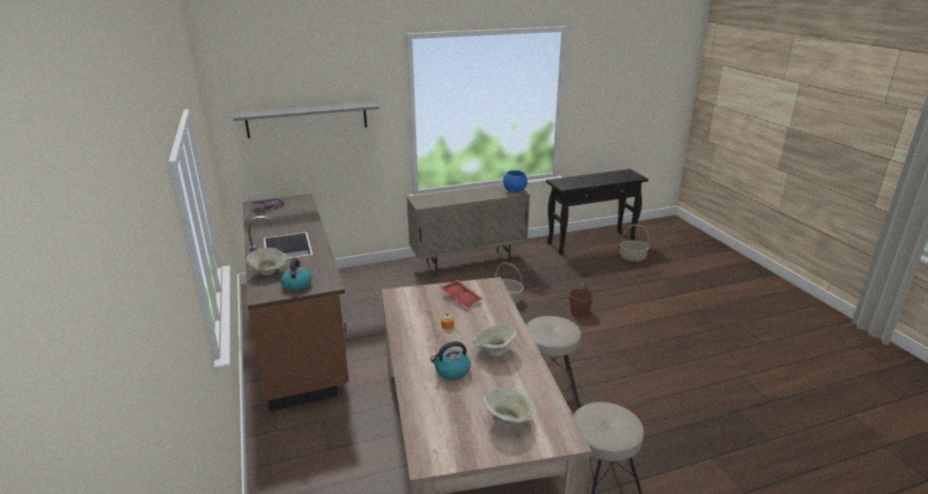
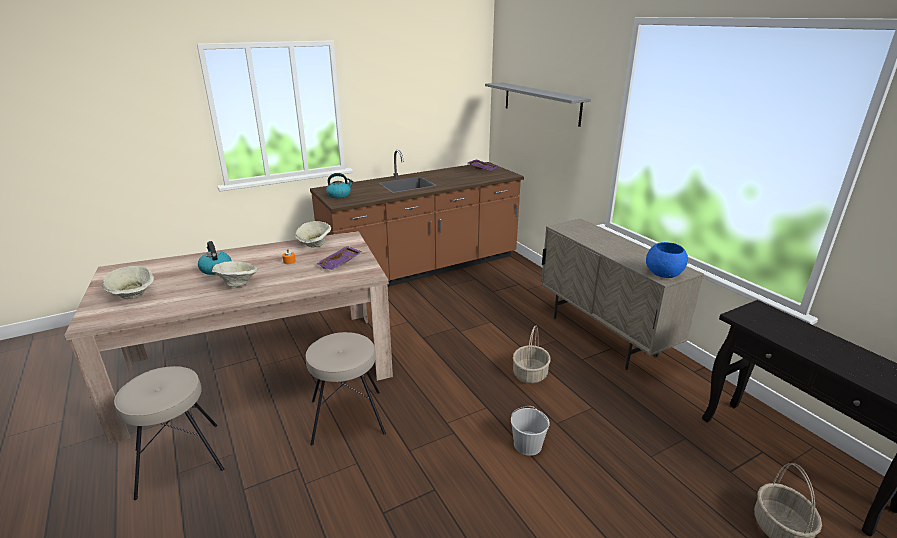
camera: 80 degrees right, 0 degrees up
(269, 272) = (360, 185): beige bowl -> beige bowl (314, 245)
(461, 298) = (340, 263): red tray -> purple tray
(579, 311) = (528, 444): brown bucket -> white bucket

